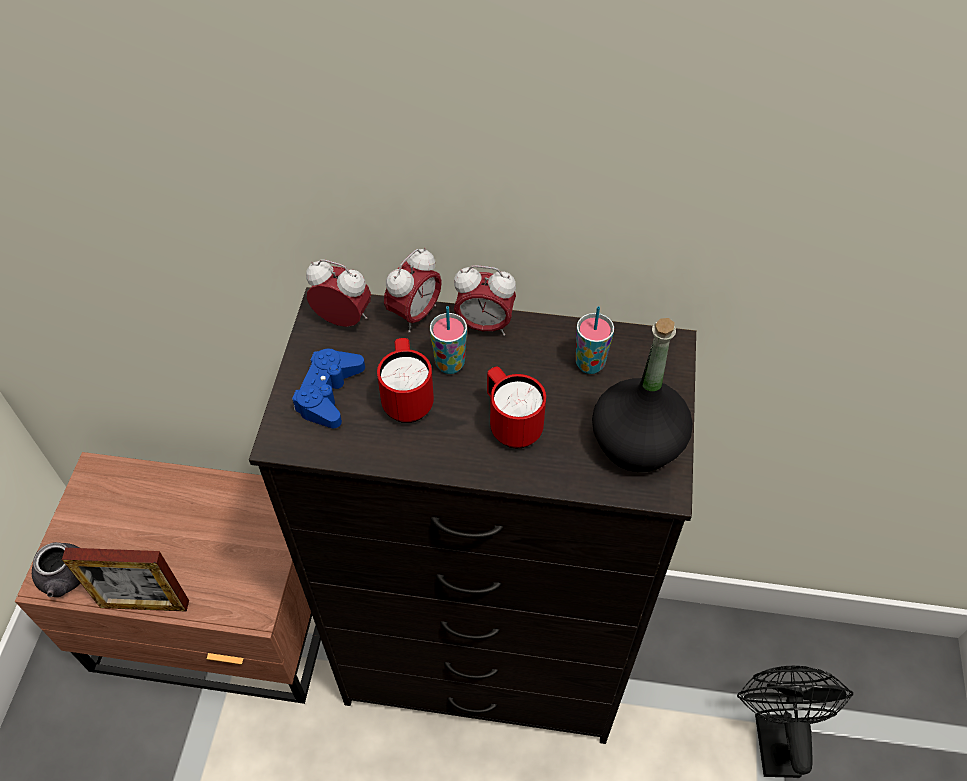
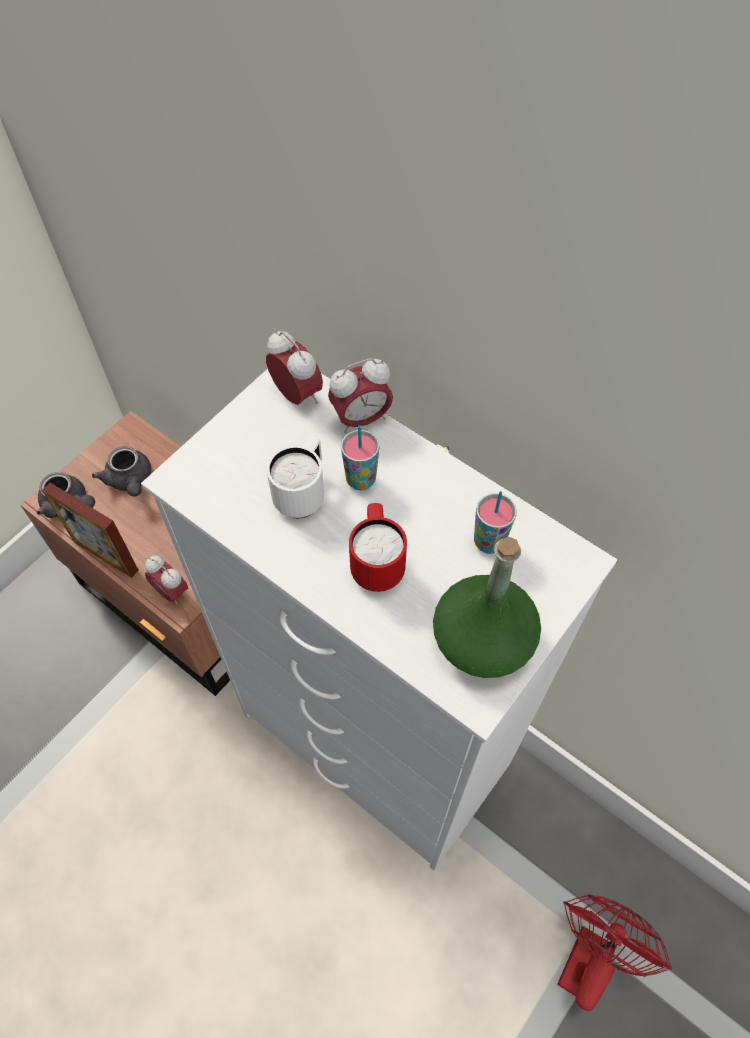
camera: 30 degrees right, 5 degrees up
(125, 520) = (130, 481): none -> grey teapot
(328, 393) = (241, 456): blue game controller -> none
(407, 399) = (303, 494): red mug -> white mug
(484, 325) = (416, 458): alarm clock -> alarm clock (171, 591)
(485, 660) = (375, 742): black dresser -> white dresser
(637, 442) = (482, 640): black bottle -> green bottle
(773, 734) = (589, 953): black fan -> red fan

